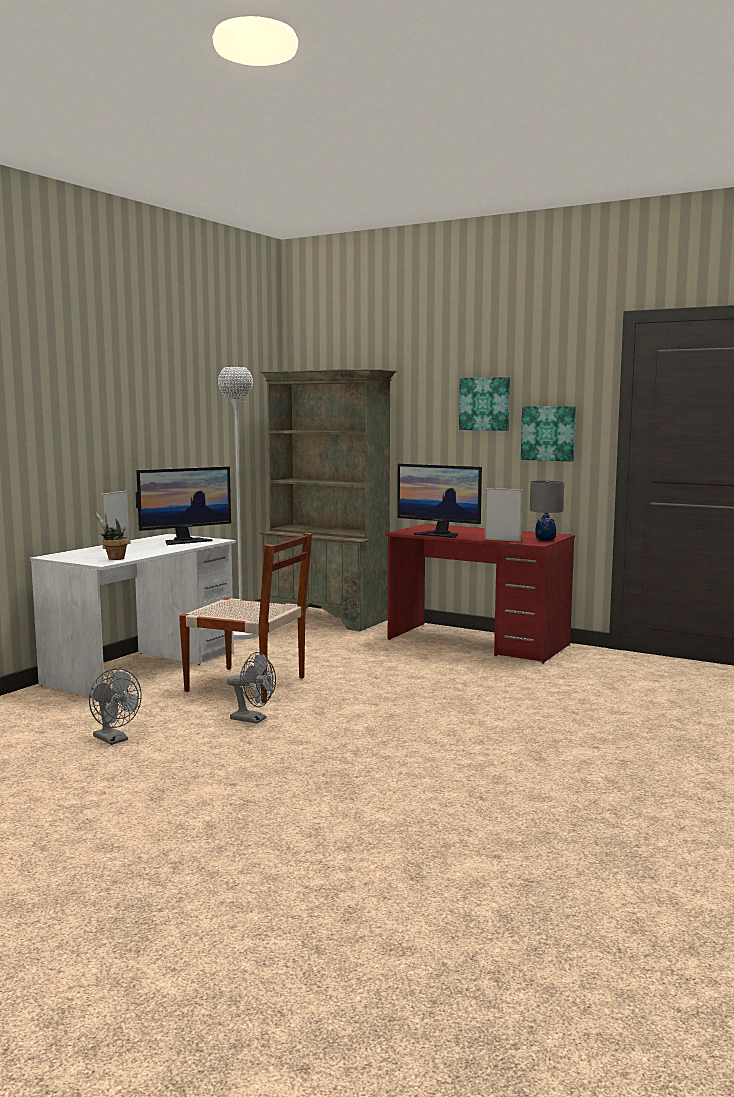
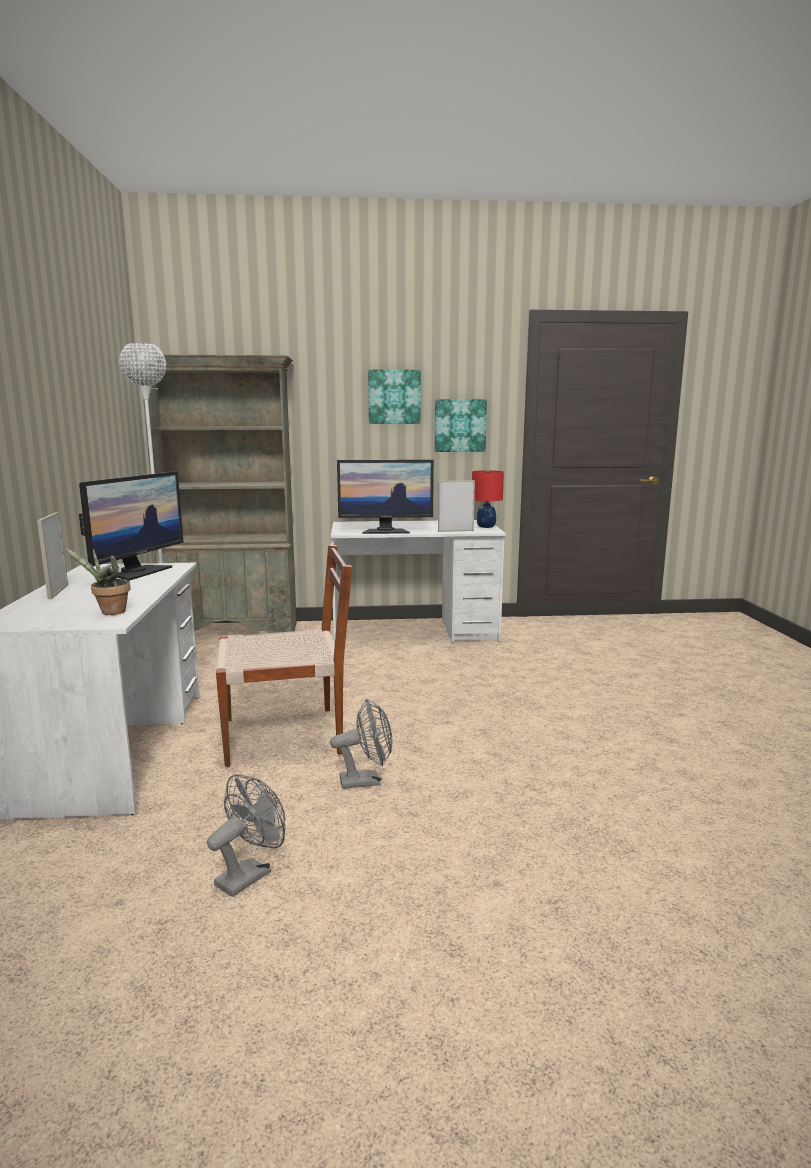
camera: 35 degrees left, 5 degrees up
(114, 740) = (249, 874): grey fan -> grey fan turned 60 degrees counterclockwise
(478, 642) = (414, 631): red desk -> white desk
(546, 540) = (486, 527): grey table lamp -> red table lamp

